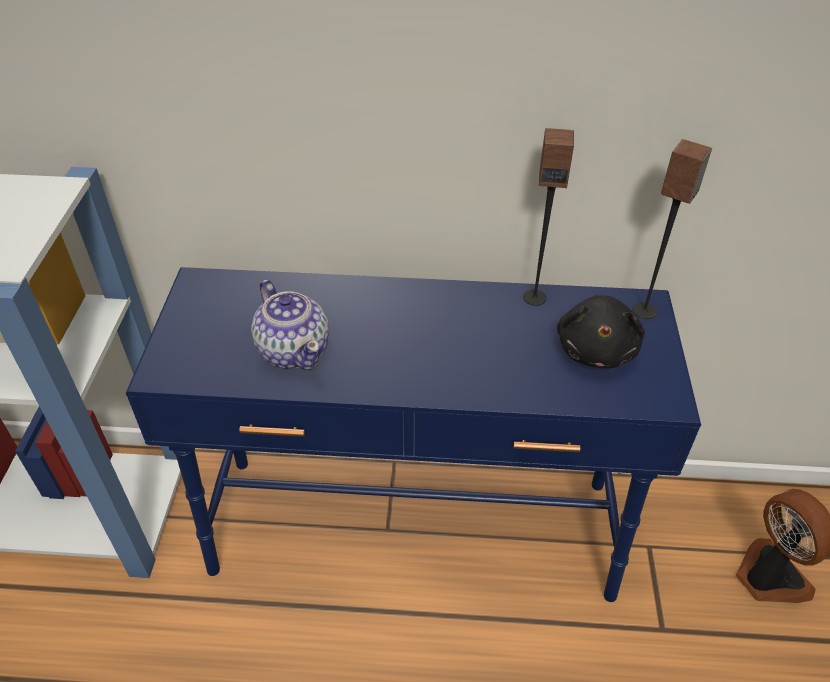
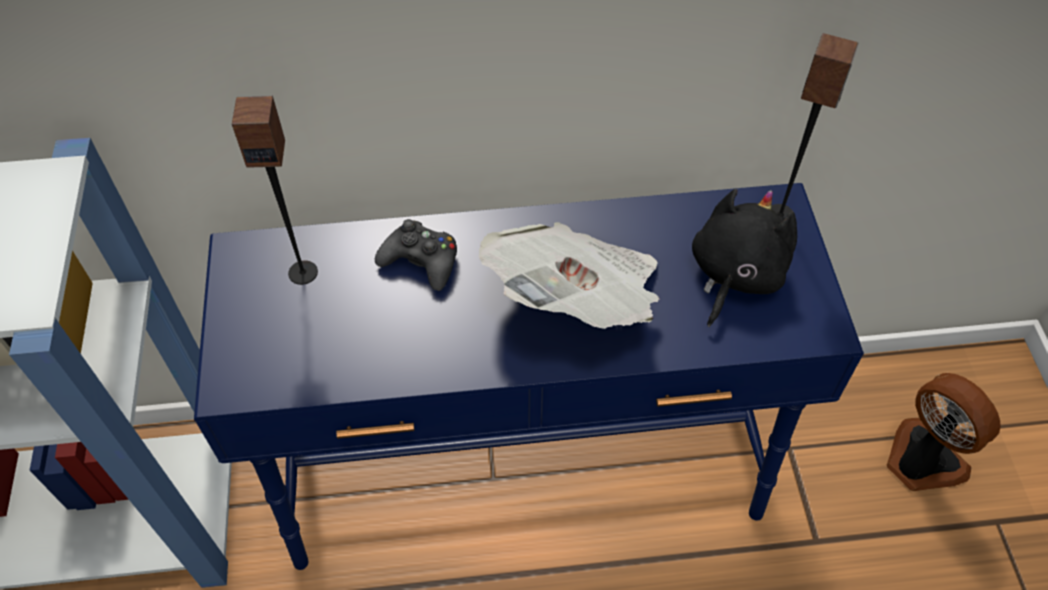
camera: 10 degrees left, 10 degrees up
(294, 350) = (384, 330): teapot -> none
(337, 306) = (421, 261): none -> black game controller
(458, 349) = (577, 299): none -> newspaper
(534, 297) = (651, 215): speaker -> speaker (303, 272)
(596, 348) = (734, 274): black plush toy -> black plush toy turned 150 degrees counterclockwise

